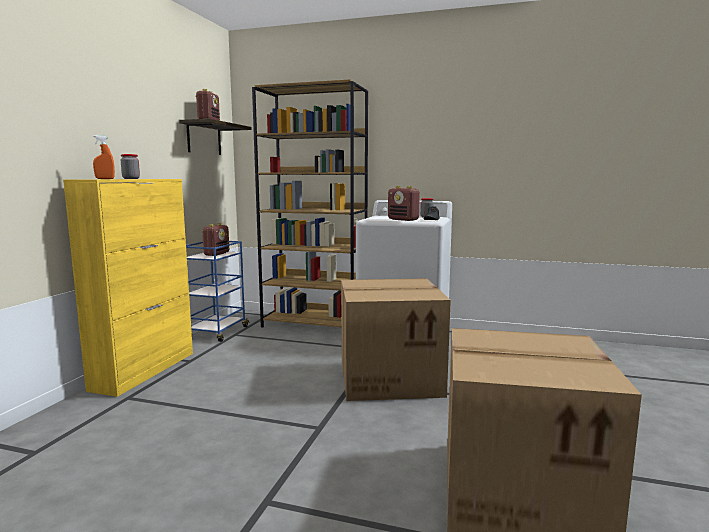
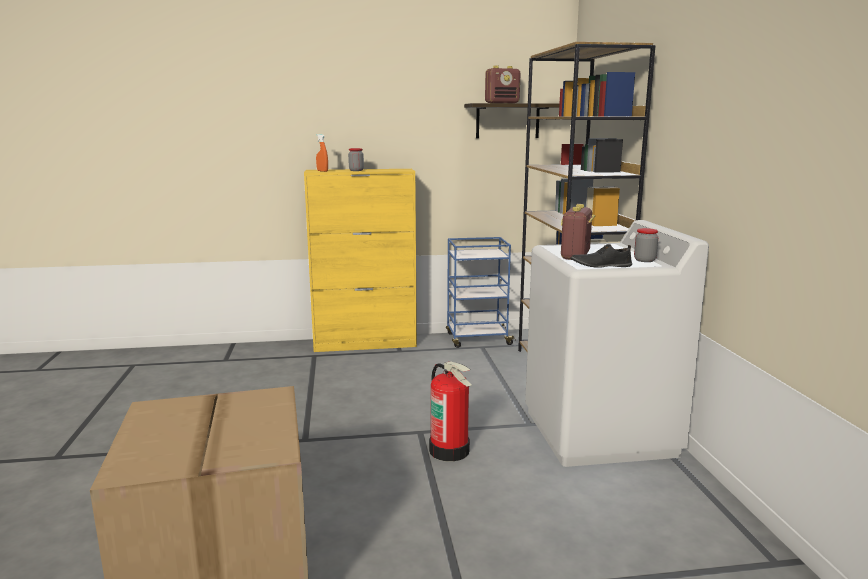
camera: 65 degrees right, 5 degrees up
(216, 254) = (481, 254): radio -> none
(391, 377) = (450, 450): cardboard box -> fire extinguisher

